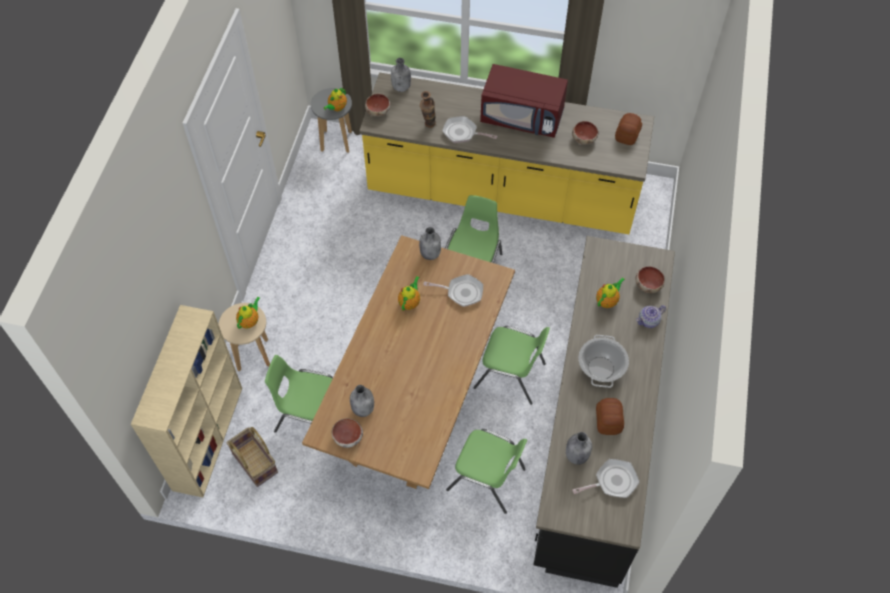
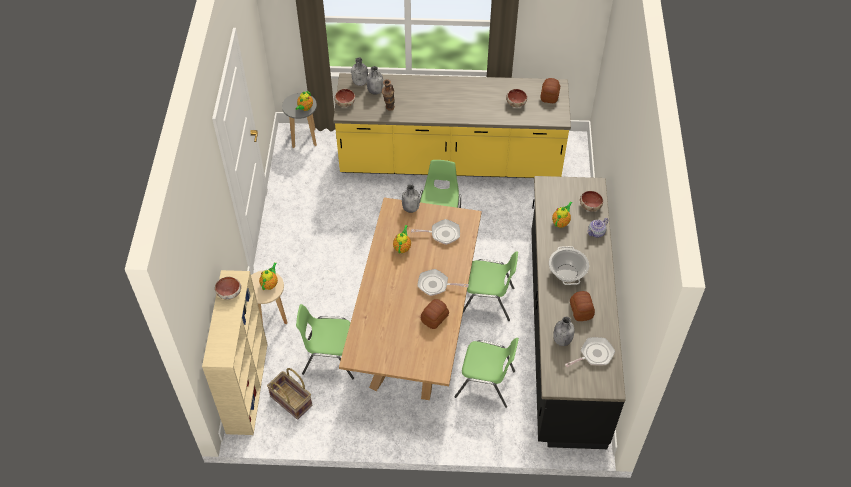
camera: 10 degrees left, 5 degrees down
(348, 437) = (376, 356): bowl -> bowl (229, 292)
(363, 408) = (383, 333): grey bottle -> grey bottle (375, 91)
(430, 399) = (435, 318): none -> bread
(462, 133) = (418, 111): frying pan -> frying pan (435, 285)
(522, 117) = (463, 93): red microwave -> none

